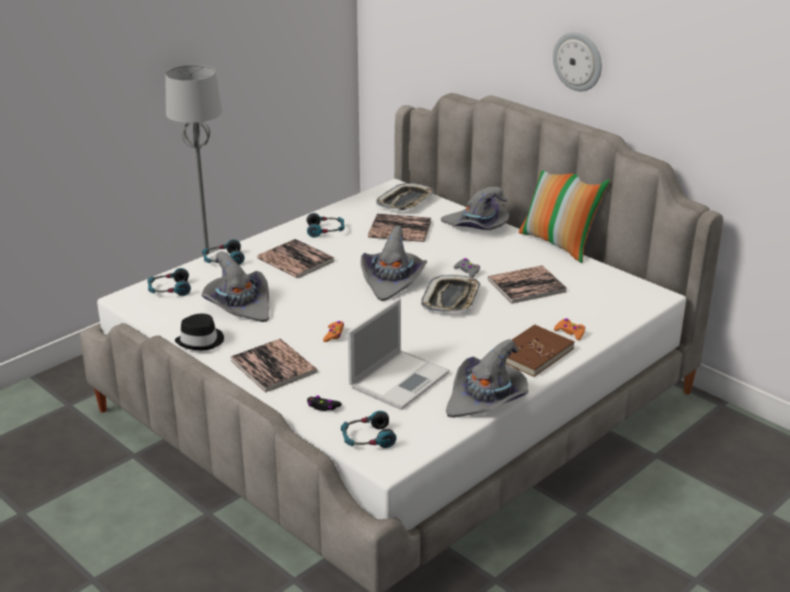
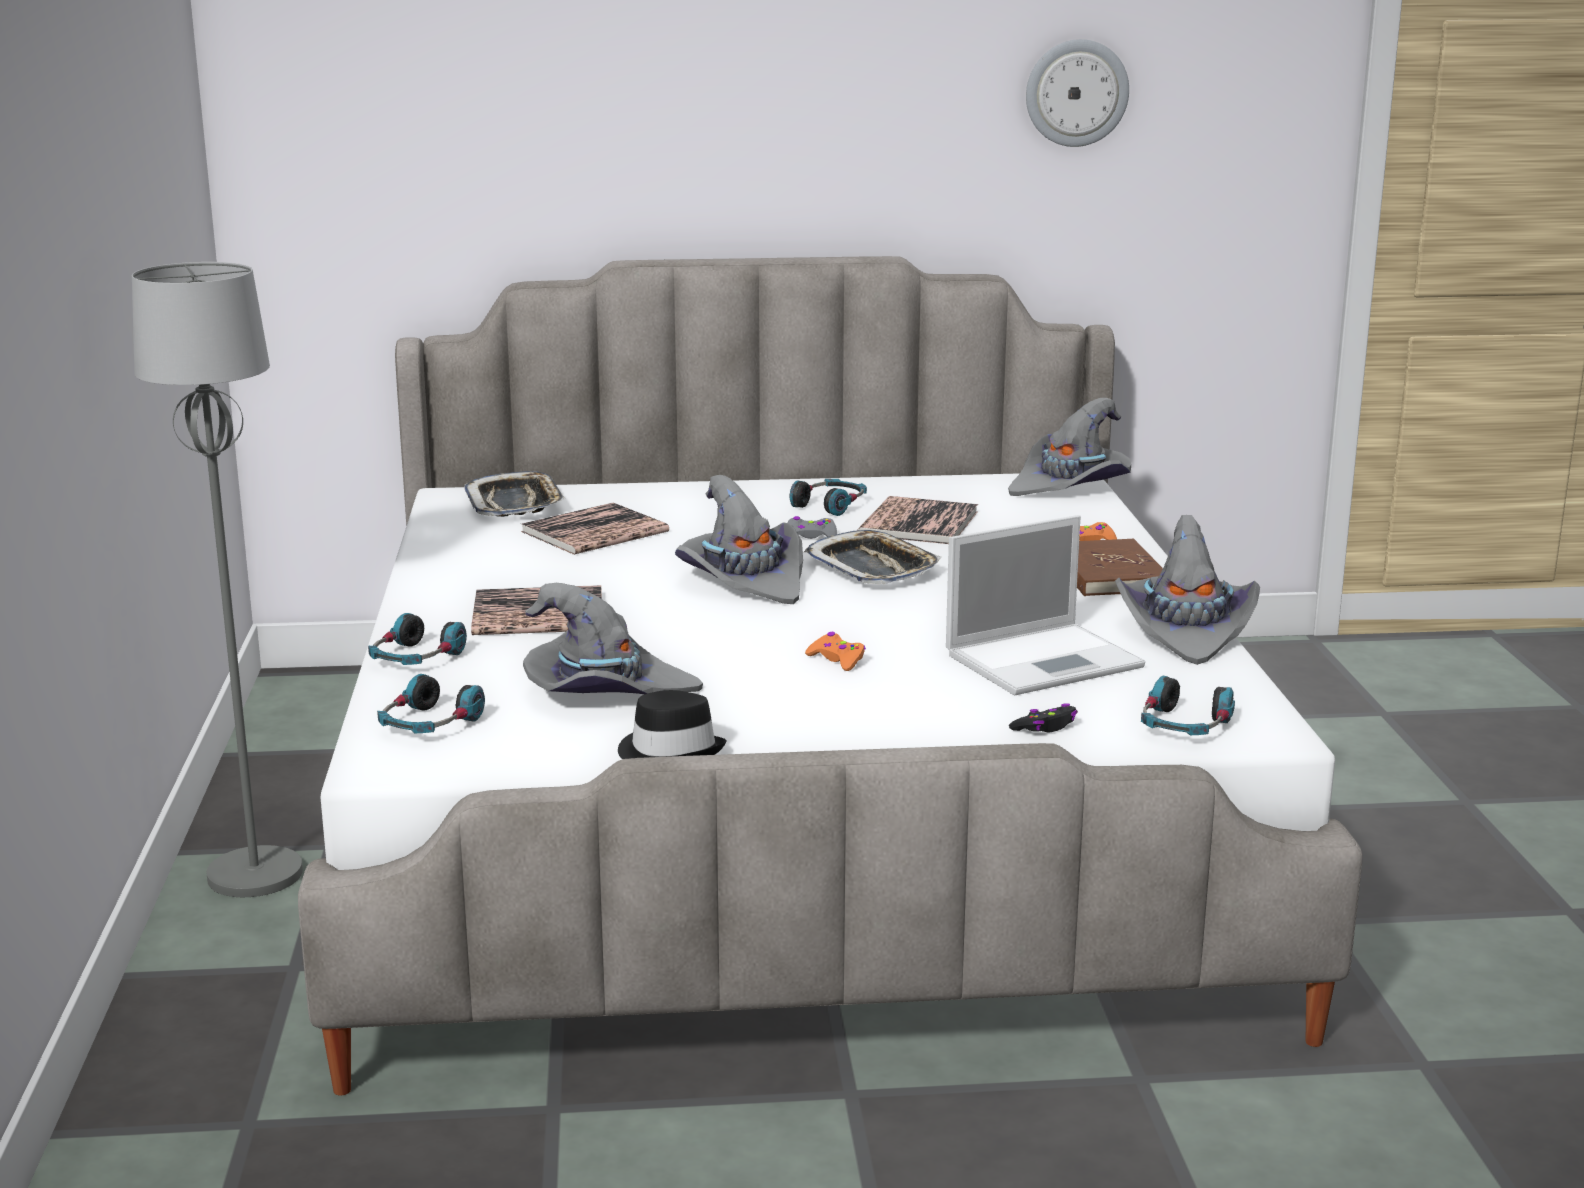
camera: 50 degrees left, 10 degrees down
(273, 366) = (860, 724): book -> none
(325, 230) = (486, 570): headphones -> headphones (830, 505)
(400, 379) = (1046, 660): laptop -> laptop turned 75 degrees clockwise
(476, 226) = (691, 495): grey hat -> grey hat (1071, 486)
(559, 243) = (839, 476): pillow -> none
(578, 61) = (789, 152): wall clock -> wall clock (1076, 93)

